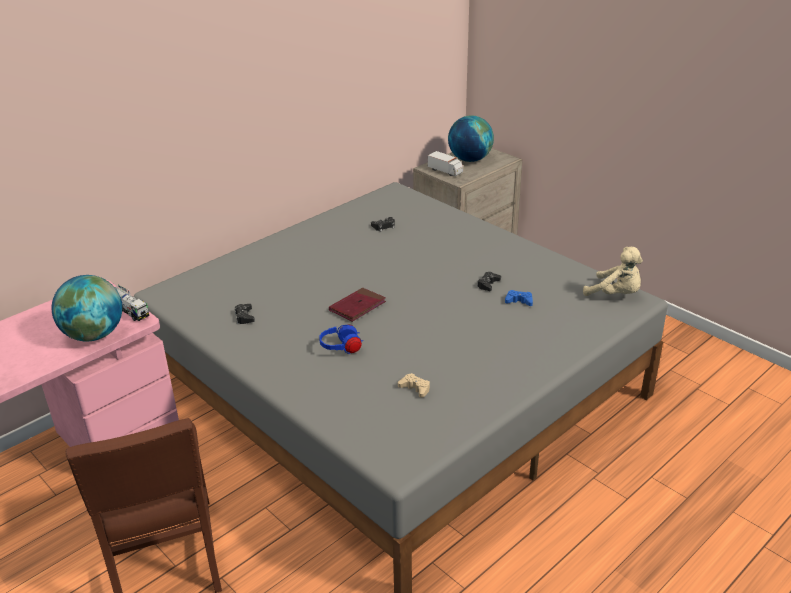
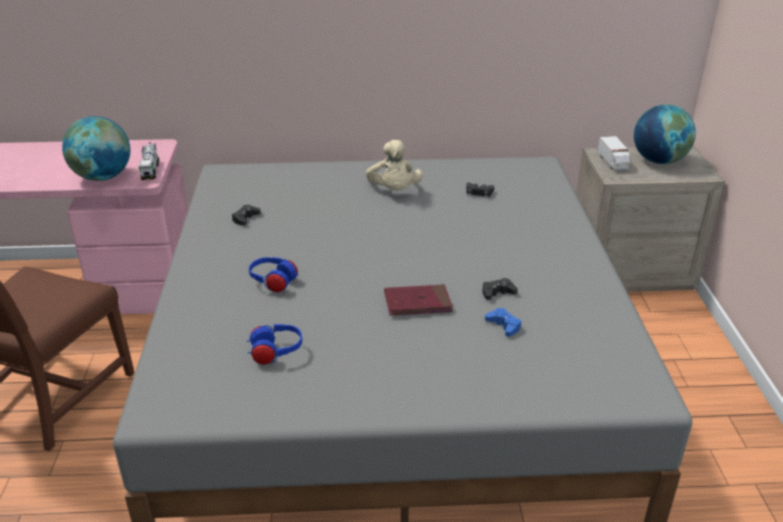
camera: 40 degrees right, 0 degrees up
(357, 307) = (343, 254): red book -> red book (417, 303)
(415, 388) = (275, 353): beige game controller -> blue headphones
(616, 294) = (630, 376): beige plush toy -> beige plush toy (394, 191)

